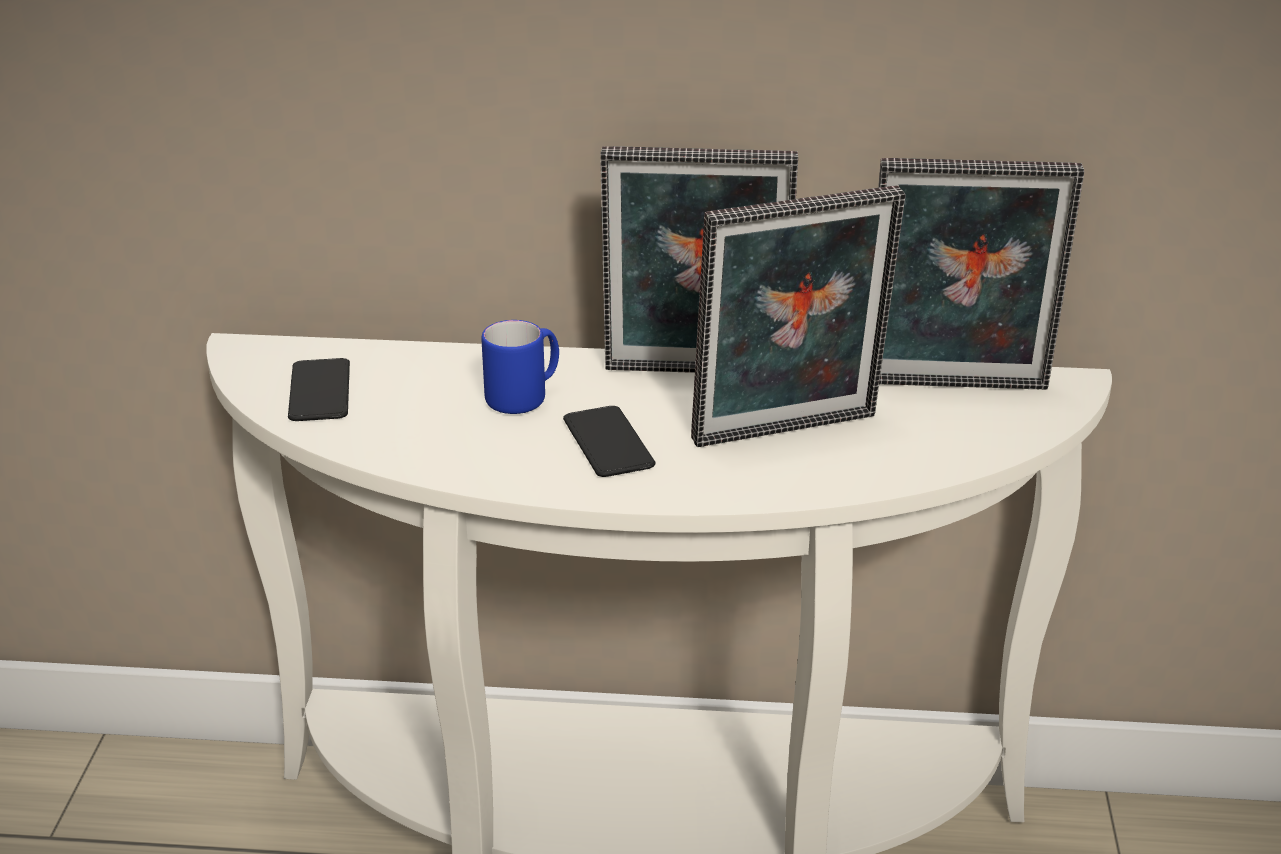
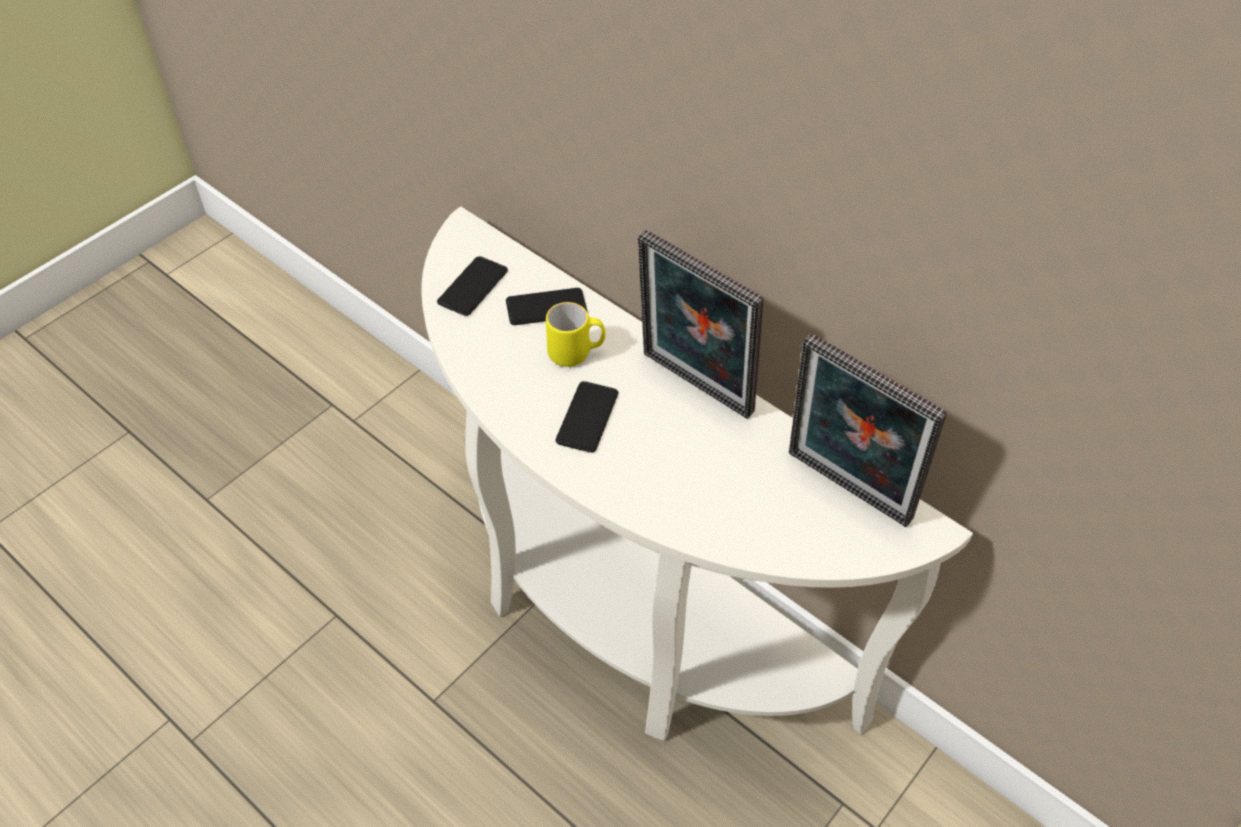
camera: 35 degrees right, 20 degrees up
(438, 375) = (546, 307): none -> phone
(524, 398) = (576, 353): blue mug -> yellow mug
(788, 434) = (698, 470): picture frame -> none

